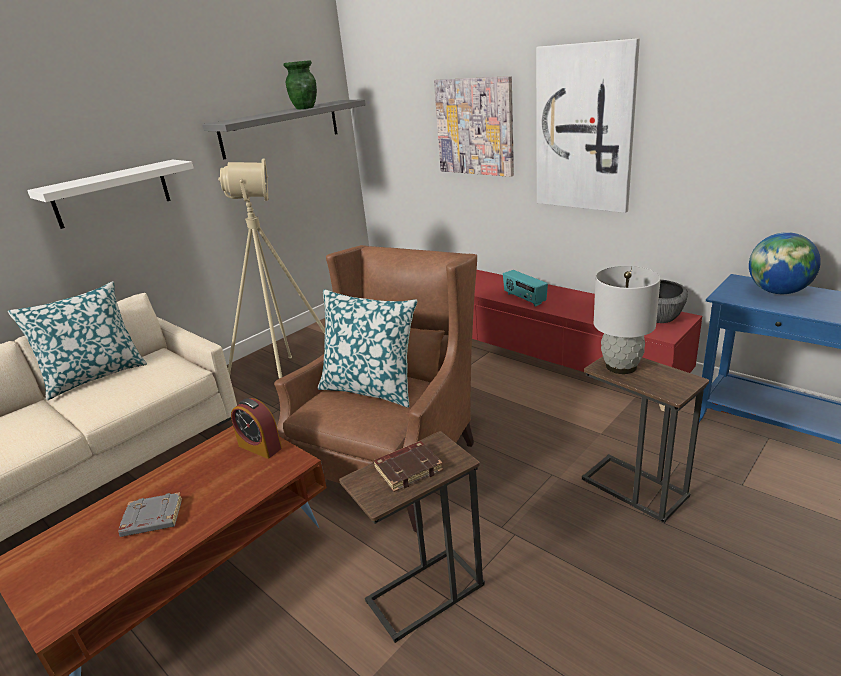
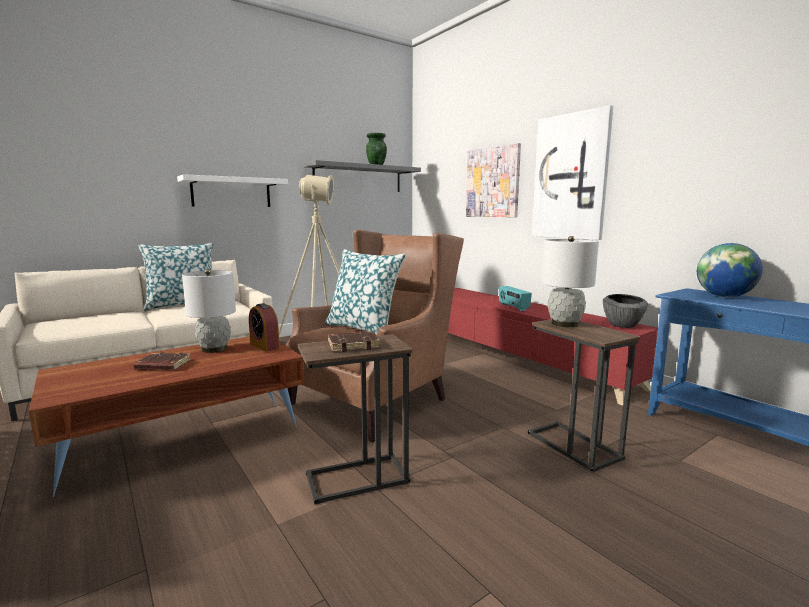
camera: 10 degrees right, 15 degrees down
(152, 519) = (162, 366): grey book -> brown book
(198, 467) = (214, 349): none -> white table lamp

